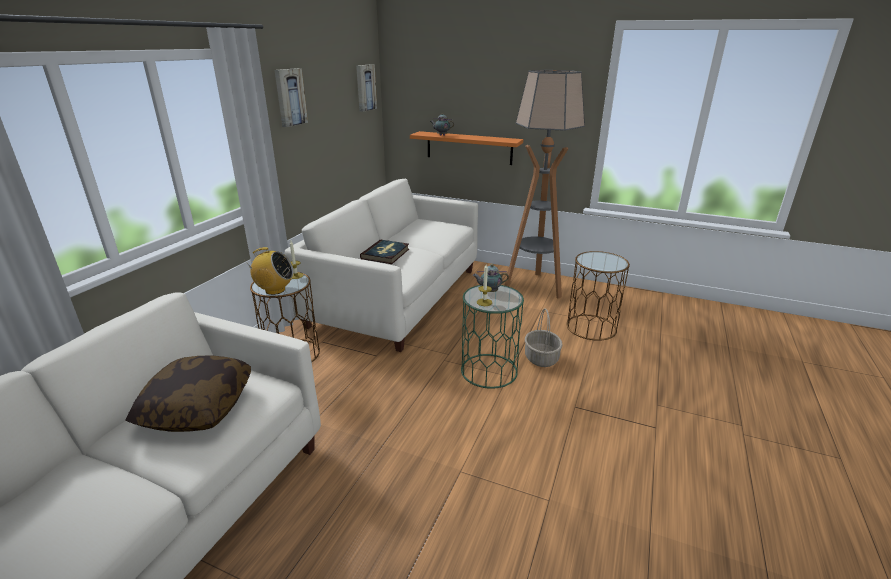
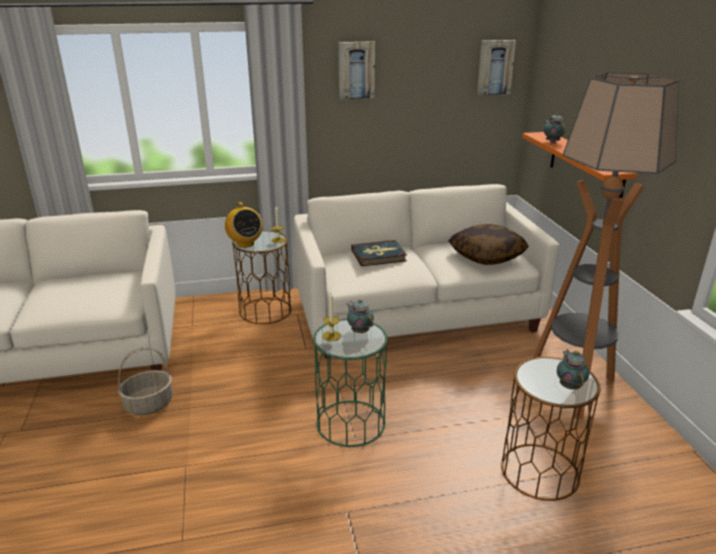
camera: 55 degrees right, 0 degrees up
(197, 407) = (82, 290): pillow -> pillow (486, 256)
(541, 358) = (416, 451): basket -> basket (149, 404)
(610, 260) = (569, 386): none -> teapot

